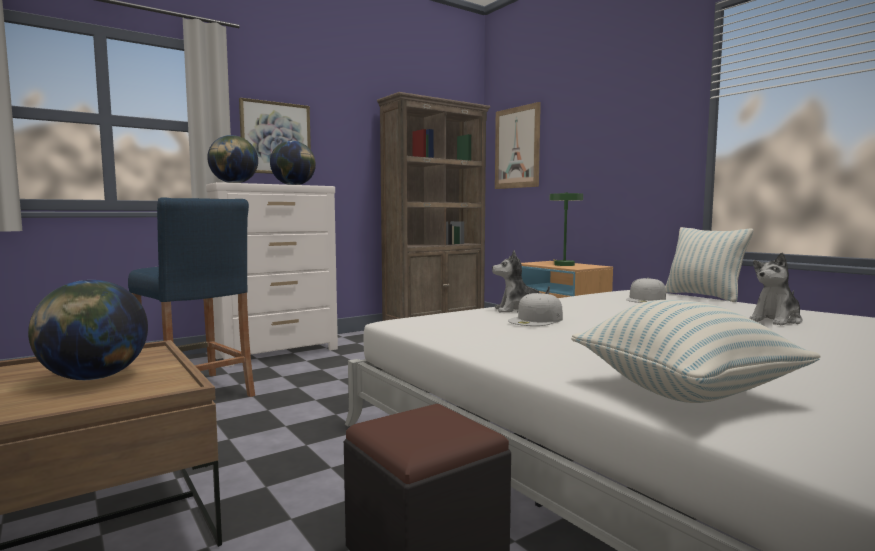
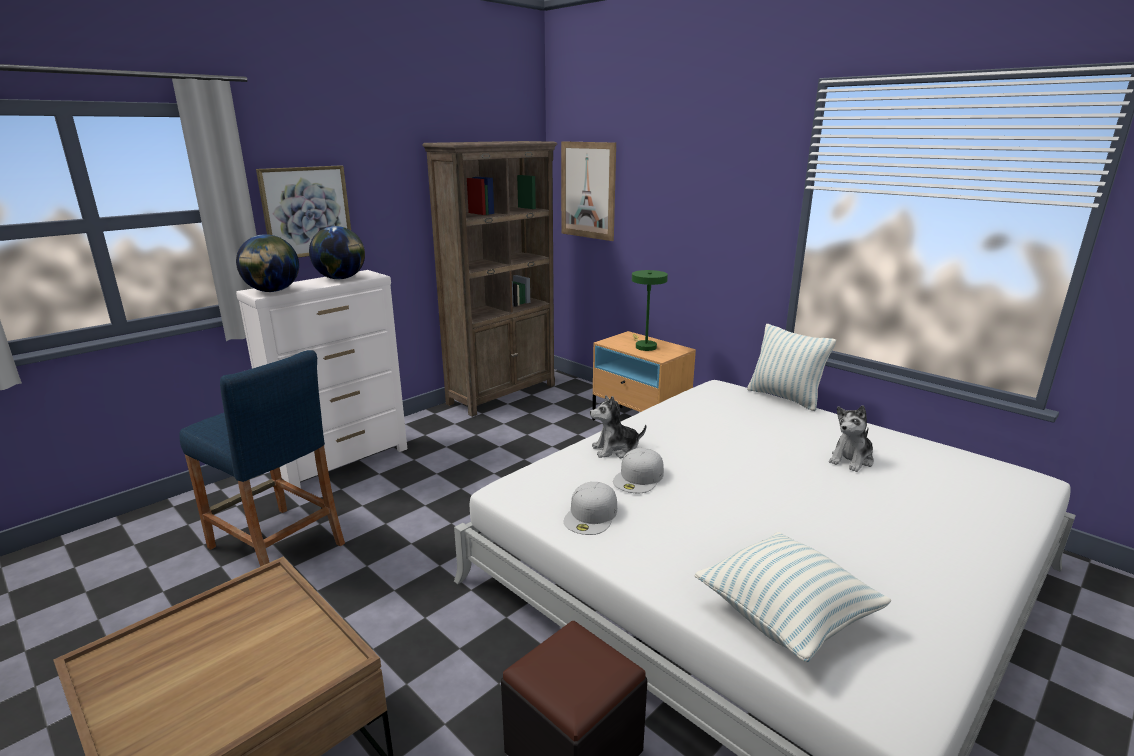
camera: 10 degrees left, 15 degrees up
(93, 378) = (245, 648): globe -> none
(646, 299) = (733, 411): white cap -> white cap (591, 515)

